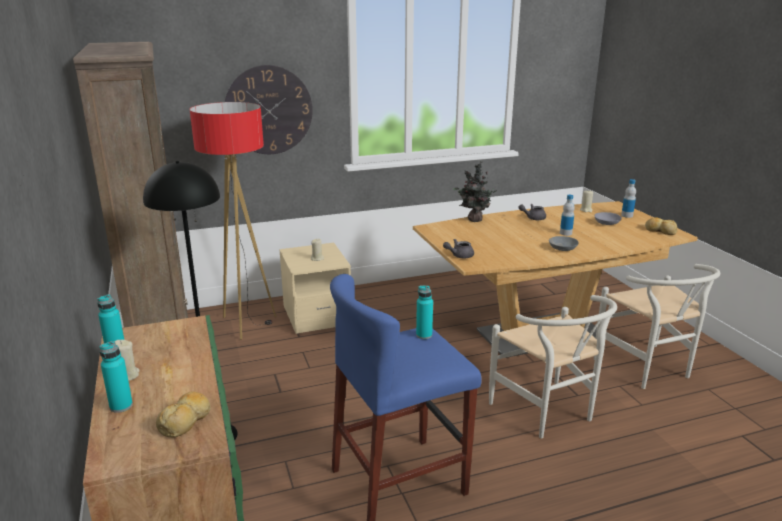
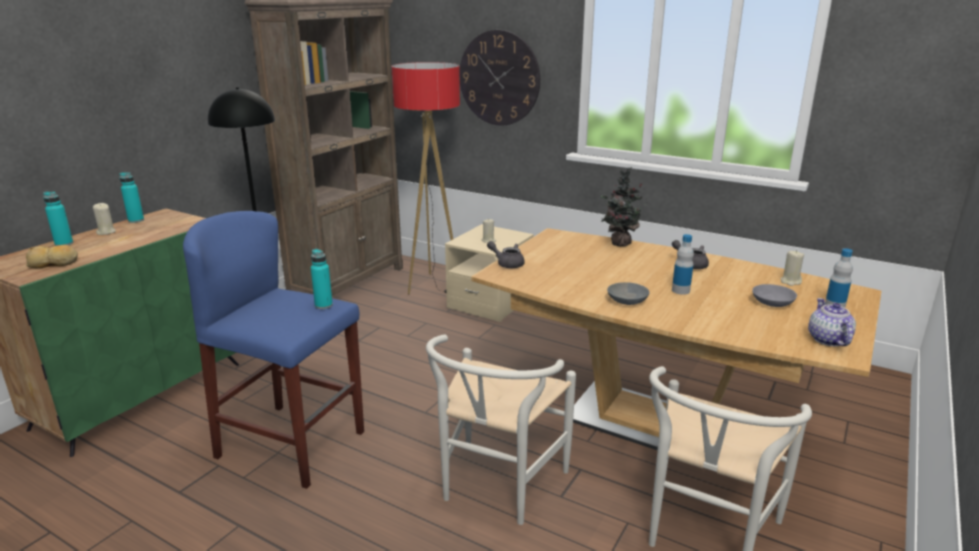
camera: 50 degrees right, 0 degrees up
(660, 231) = (828, 340): bread -> teapot

